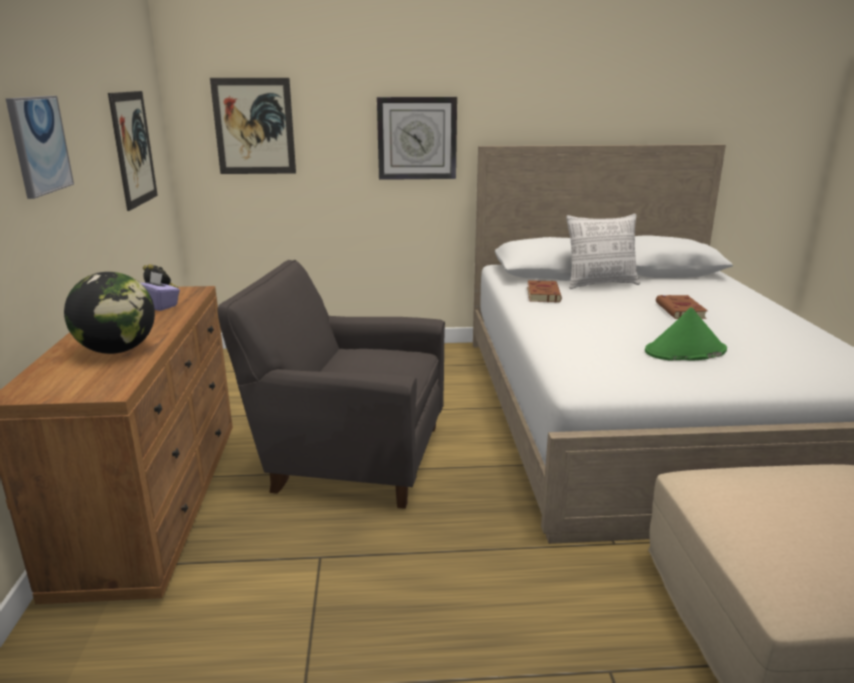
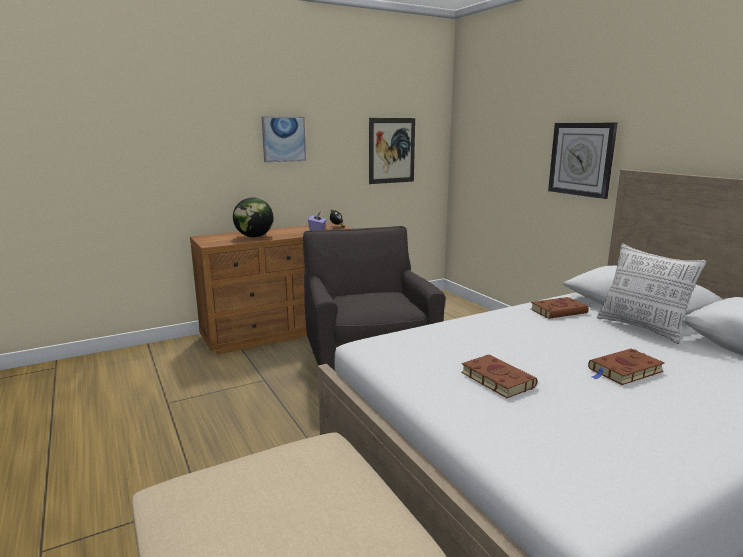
camera: 65 degrees right, 5 degrees down
(254, 126) = (486, 143): picture -> none
(685, 351) = (495, 379): green hat -> brown book

